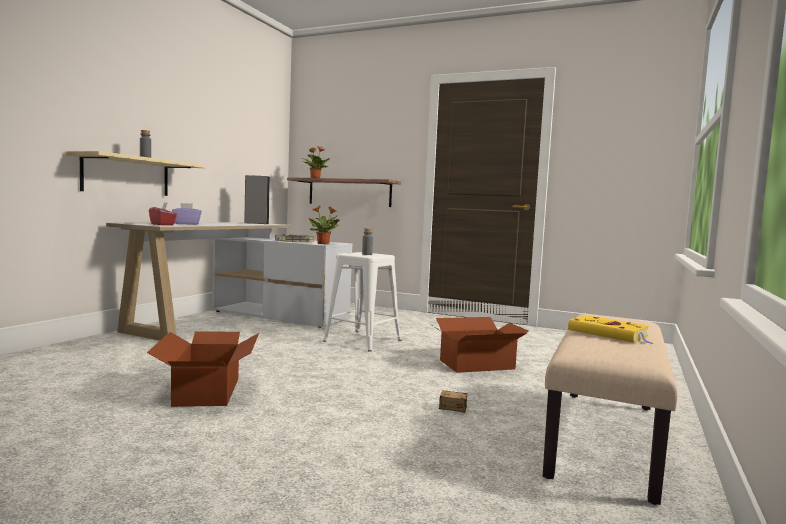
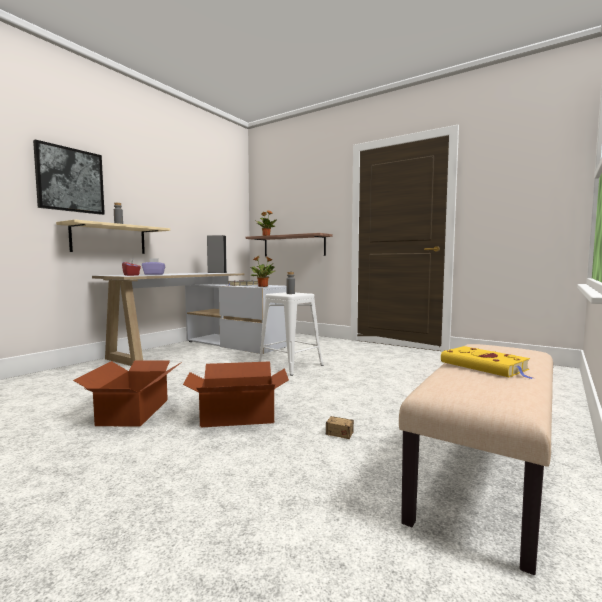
camera: 10 degrees right, 0 degrees up
(84, 97) = (70, 180): none -> picture
(478, 365) = (381, 389): cardboard box -> cardboard box (238, 416)

